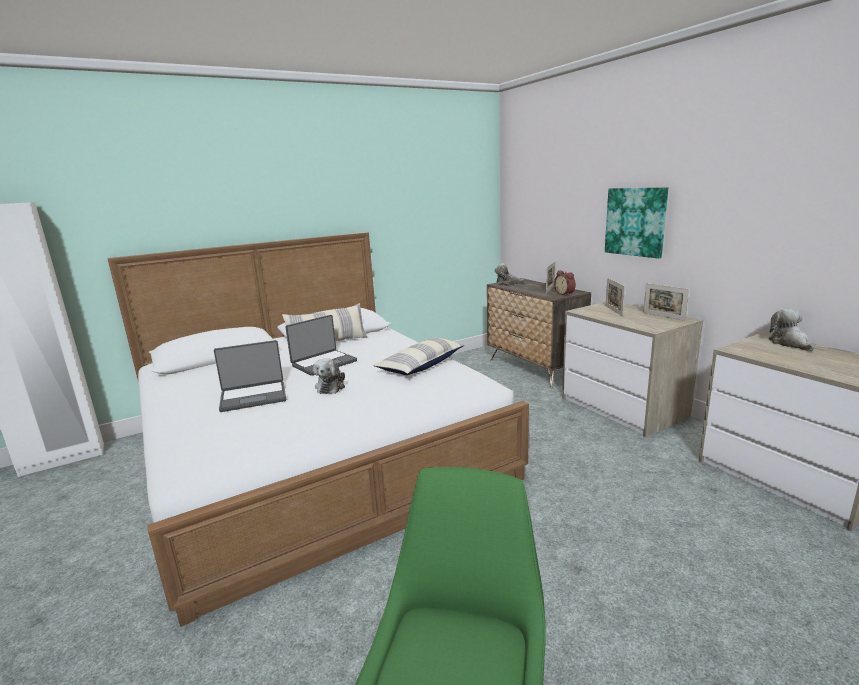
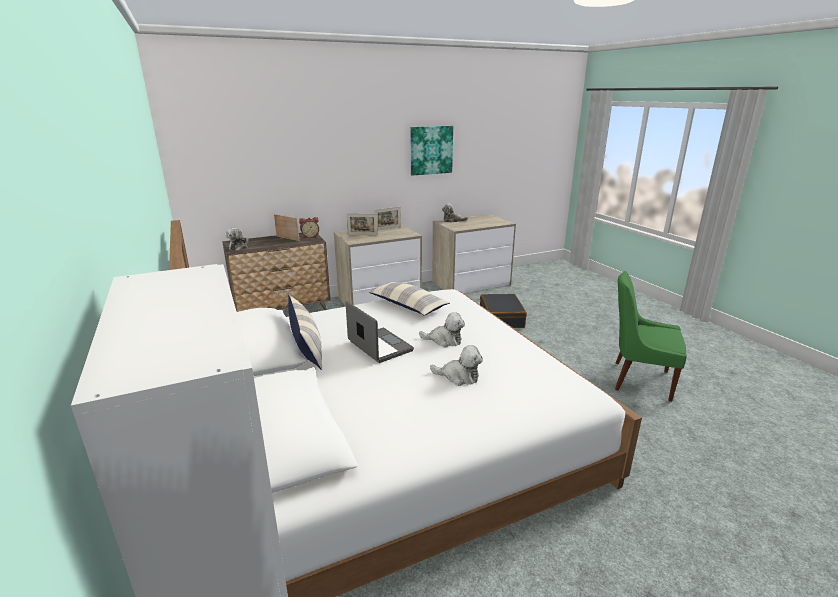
camera: 85 degrees left, 5 degrees up
(253, 397) = (459, 376): laptop -> plush toy
(635, 221) = (345, 169): picture -> picture (431, 150)
(648, 518) = (501, 318): none -> black suitcase

